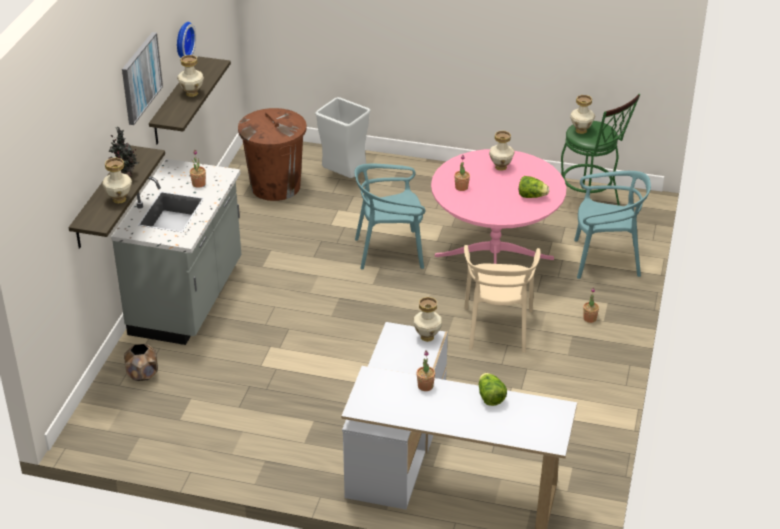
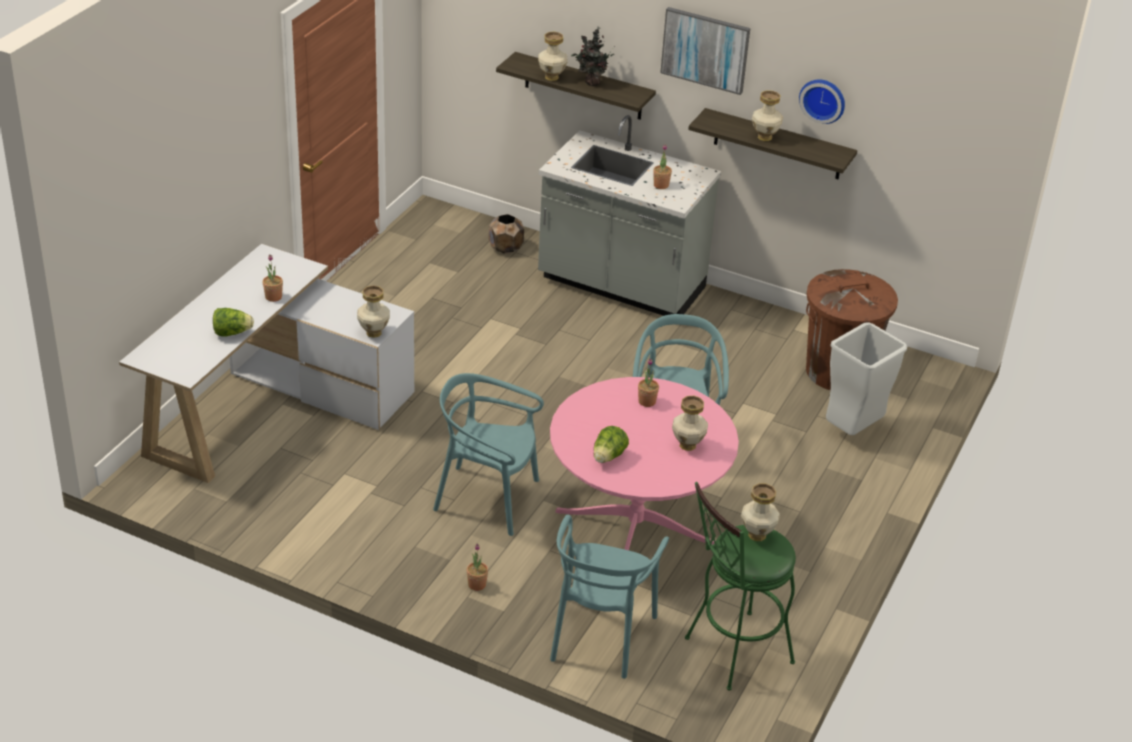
camera: 100 degrees right, 0 degrees up
(497, 329) = (487, 498): beige chair -> turquoise chair

